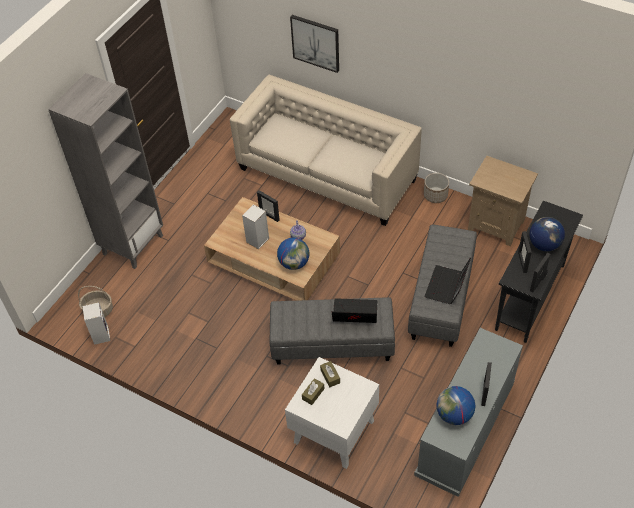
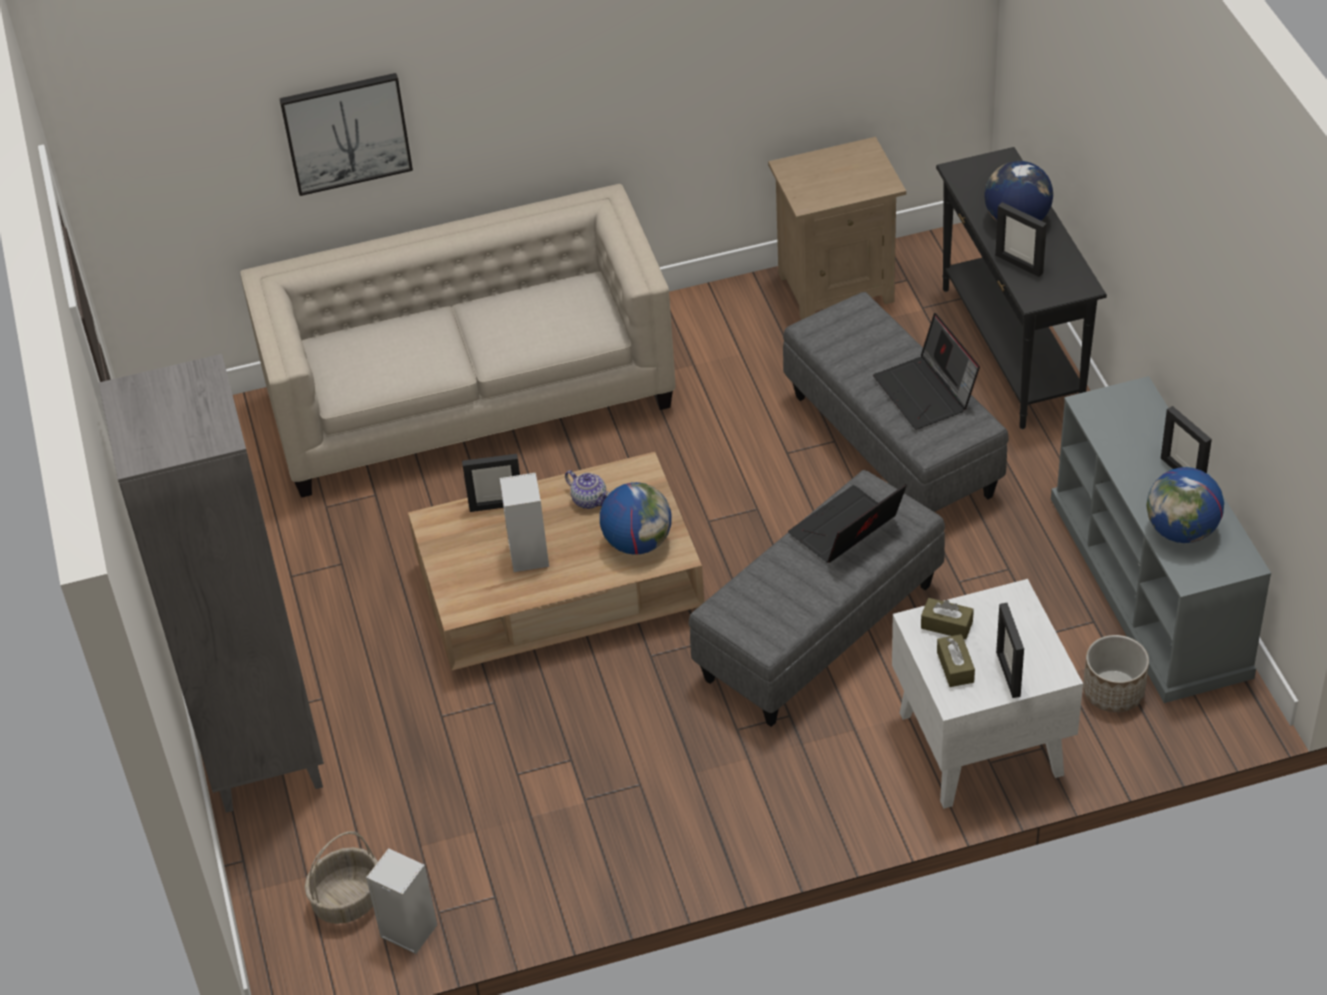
camera: 45 degrees left, 5 degrees down
(435, 195) = (690, 309): planter -> planter (1113, 691)
(538, 283) = (1075, 275): picture frame -> picture frame (1009, 674)

